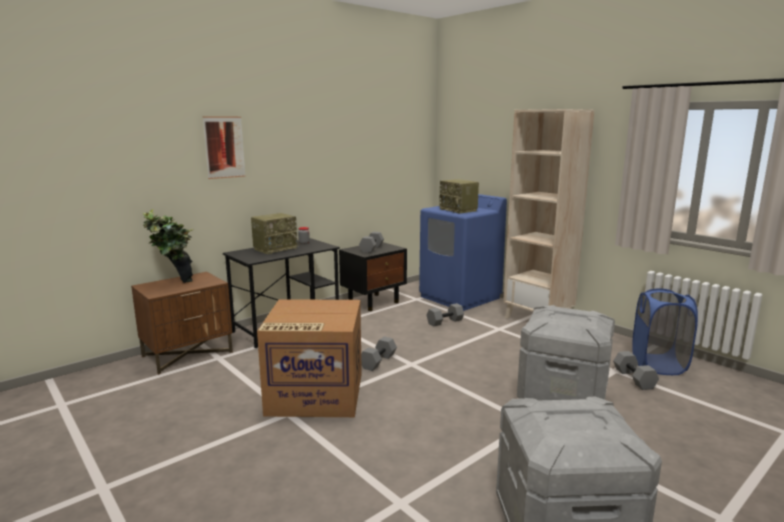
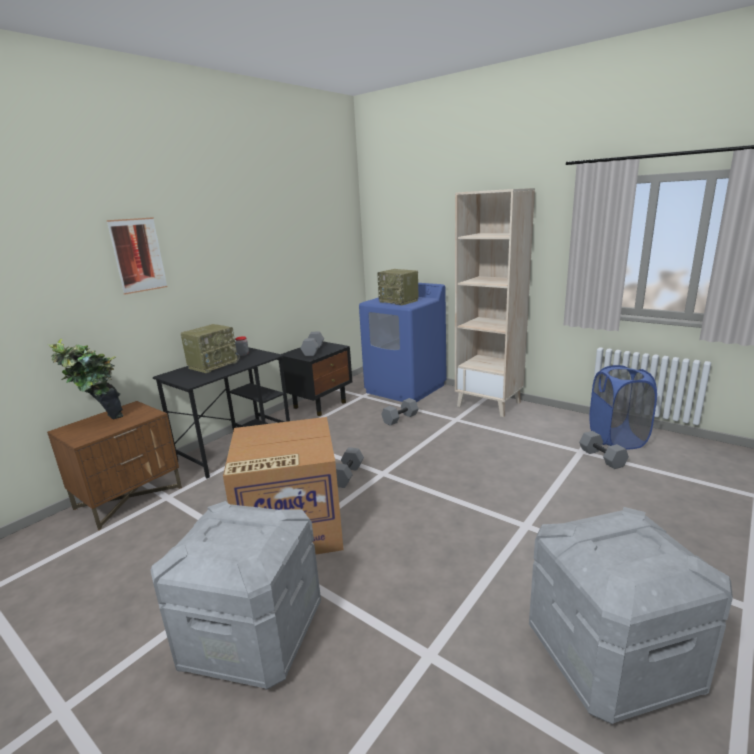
camera: 10 degrees left, 5 degrees up
(563, 396) = (545, 489): grey storage box -> grey storage box (253, 634)

